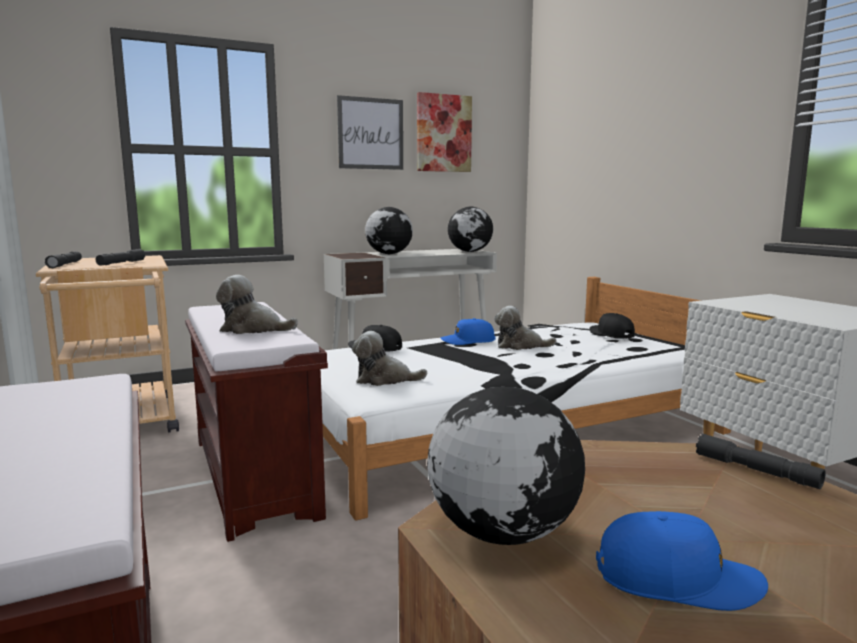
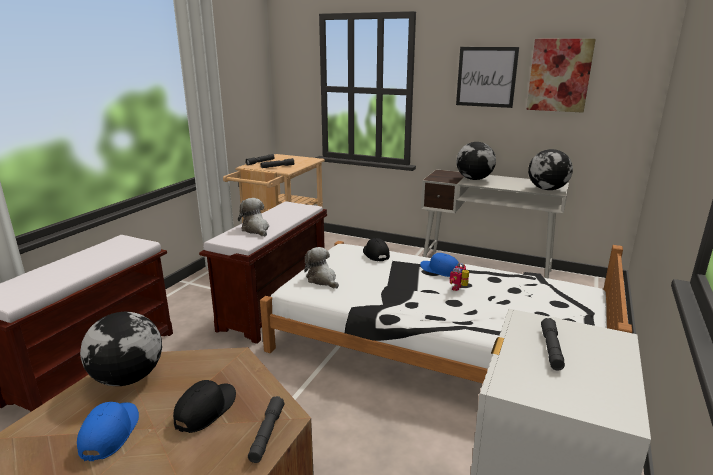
camera: 50 degrees right, 10 degrees up
(520, 346) = (459, 288): plush toy -> toy robot
(611, 334) = (557, 308): black cap -> black cap (206, 409)
(677, 579) = (110, 433): blue cap -> blue cap turned 150 degrees counterclockwise
(779, 307) = (551, 349): none -> grey flashlight

